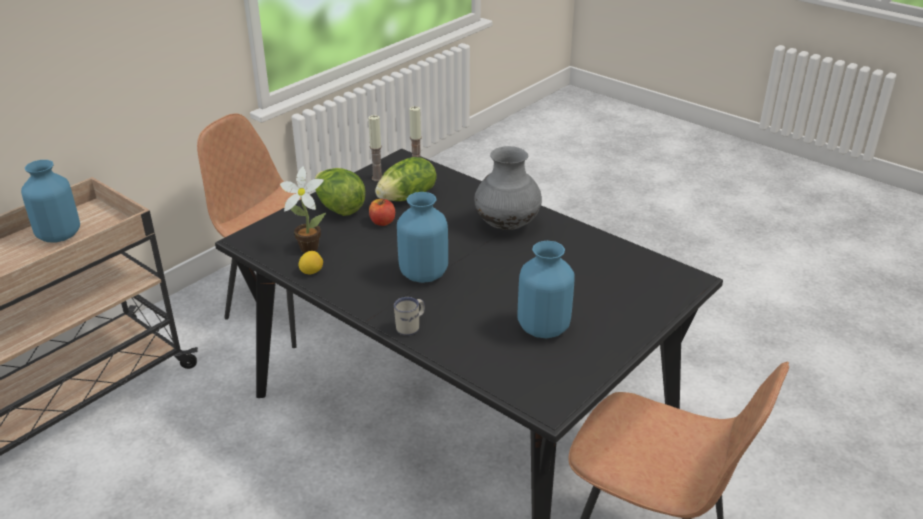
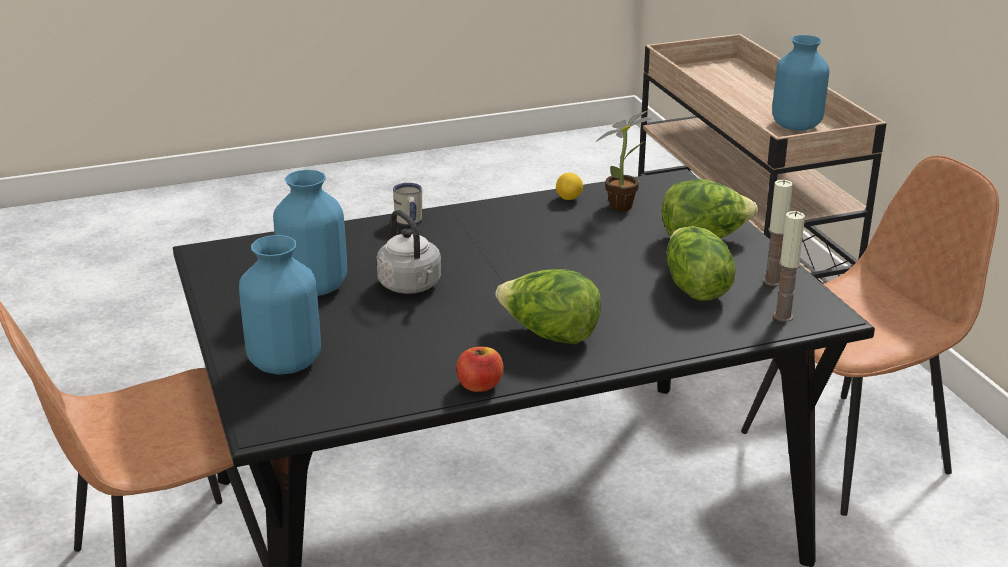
camera: 120 degrees right, 5 degrees down
(382, 222) = (641, 257): apple -> apple (479, 385)
(424, 274) = (496, 252): blue vase -> blue vase (284, 363)
(501, 289) = (411, 286): none -> grey kettle
(507, 225) = (549, 335): grey vase -> lettuce

